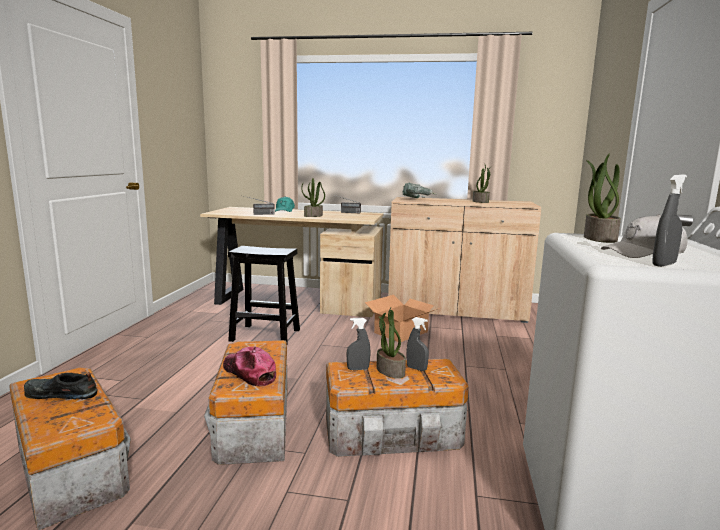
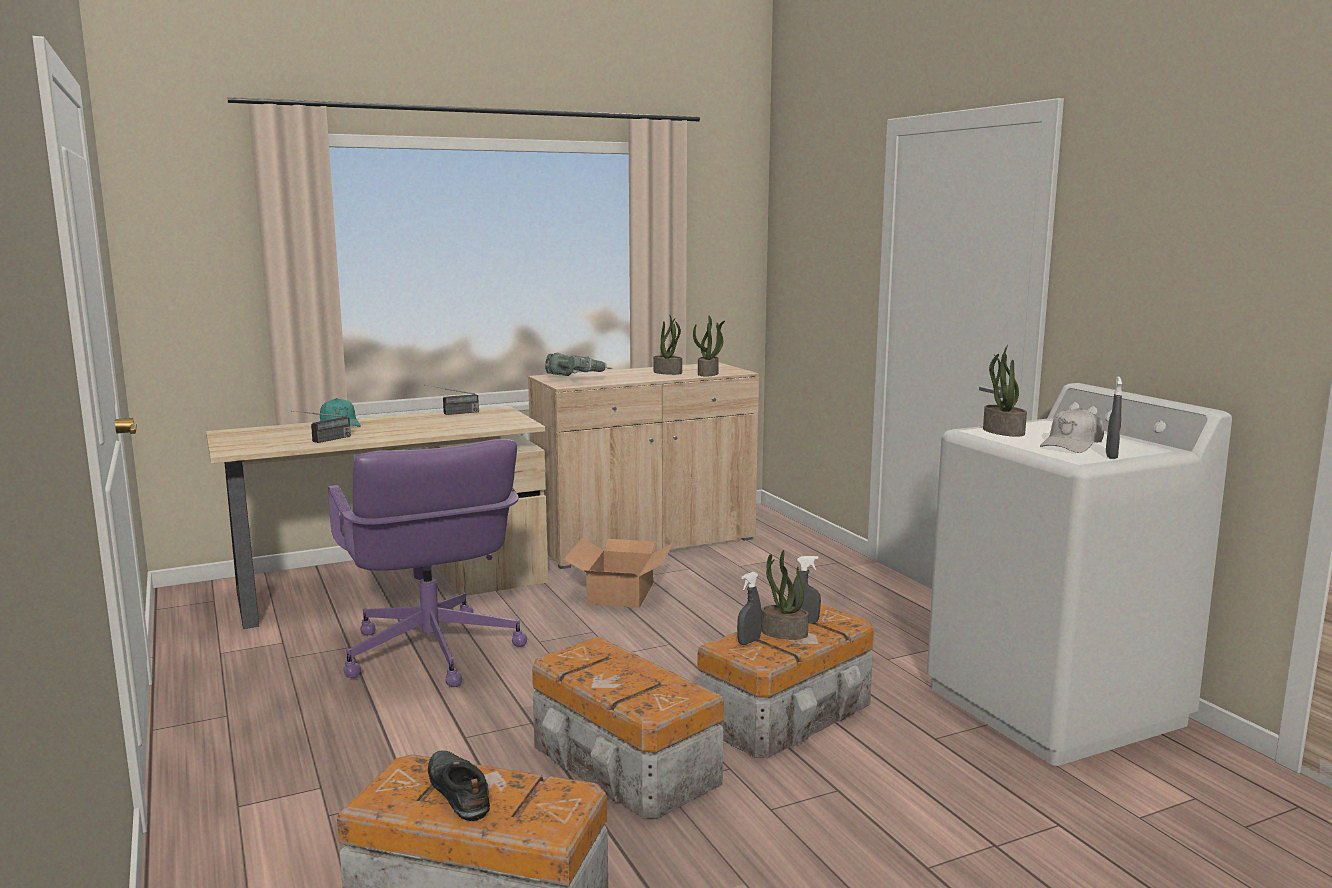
camera: 35 degrees left, 0 degrees up
(60, 394) = (458, 792): black shoe -> black shoe turned 90 degrees clockwise
(249, 373) = (641, 686): cap -> none
(264, 335) = (430, 653): black stool -> purple office chair
(313, 216) = (426, 429): potted plant -> potted plant (708, 374)

